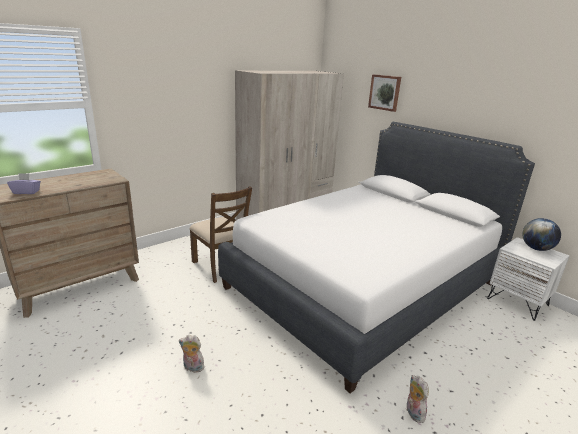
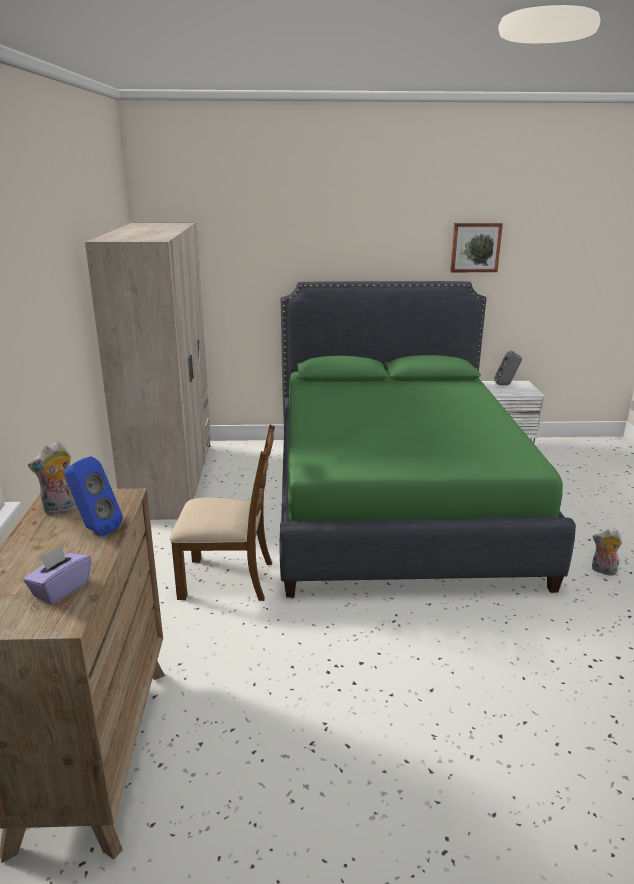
camera: 50 degrees left, 0 degrees up
(81, 183) = (95, 529): none -> blue speaker
(192, 368) = (437, 686): plush toy -> plush toy (62, 509)
(364, 285) = (395, 501): white bed -> green bed
(385, 92) = (270, 243): picture -> picture (475, 247)
(536, 248) = (506, 385): globe -> grey speaker

